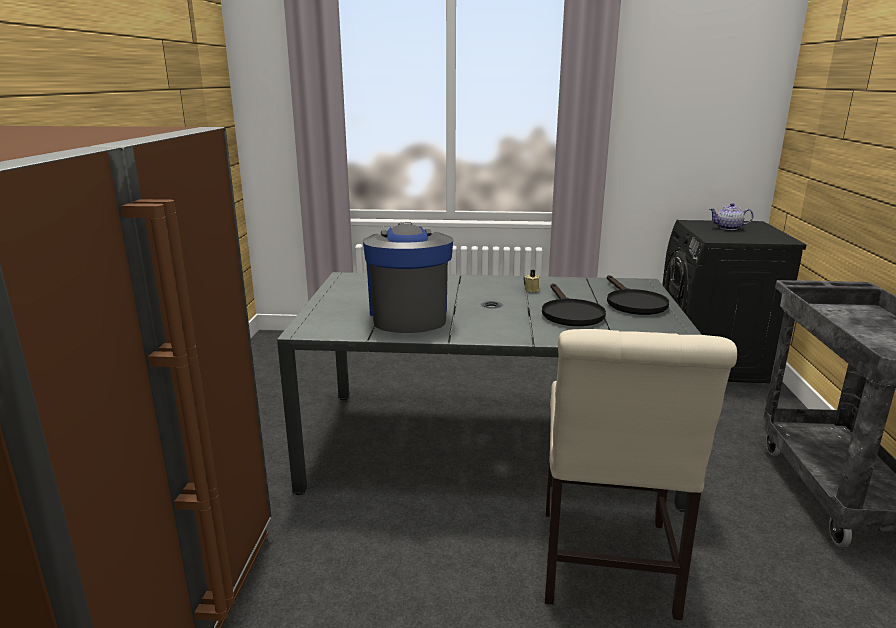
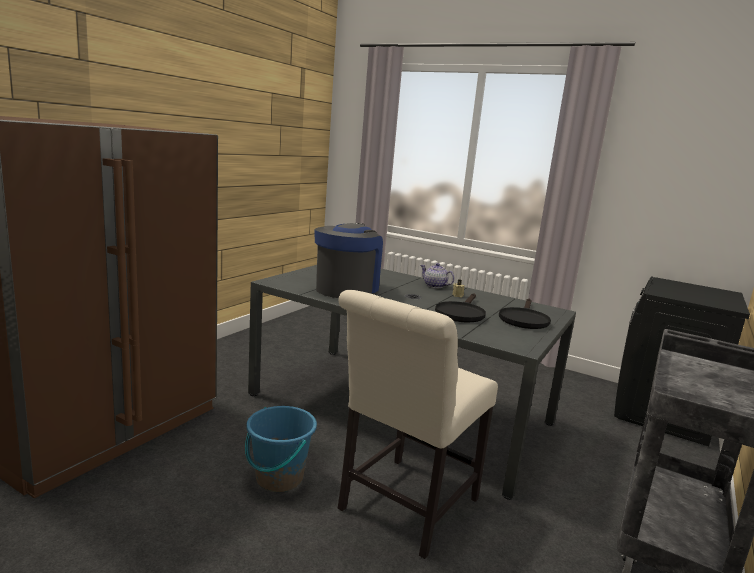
camera: 25 degrees right, 5 degrees down
(444, 596) = (279, 478): none -> blue bucket
(729, 228) = (691, 290): teapot -> teapot (435, 286)

